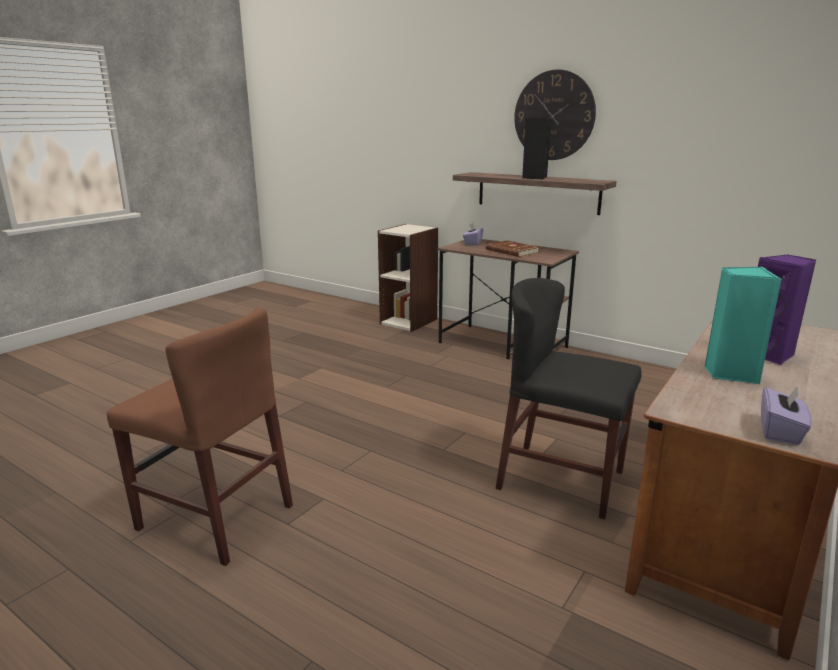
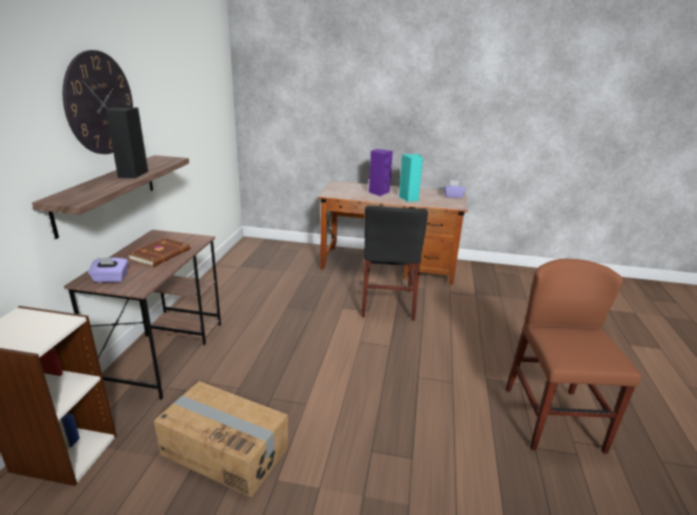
camera: 115 degrees left, 5 degrees up
(365, 356) = (225, 450): none -> cardboard box

